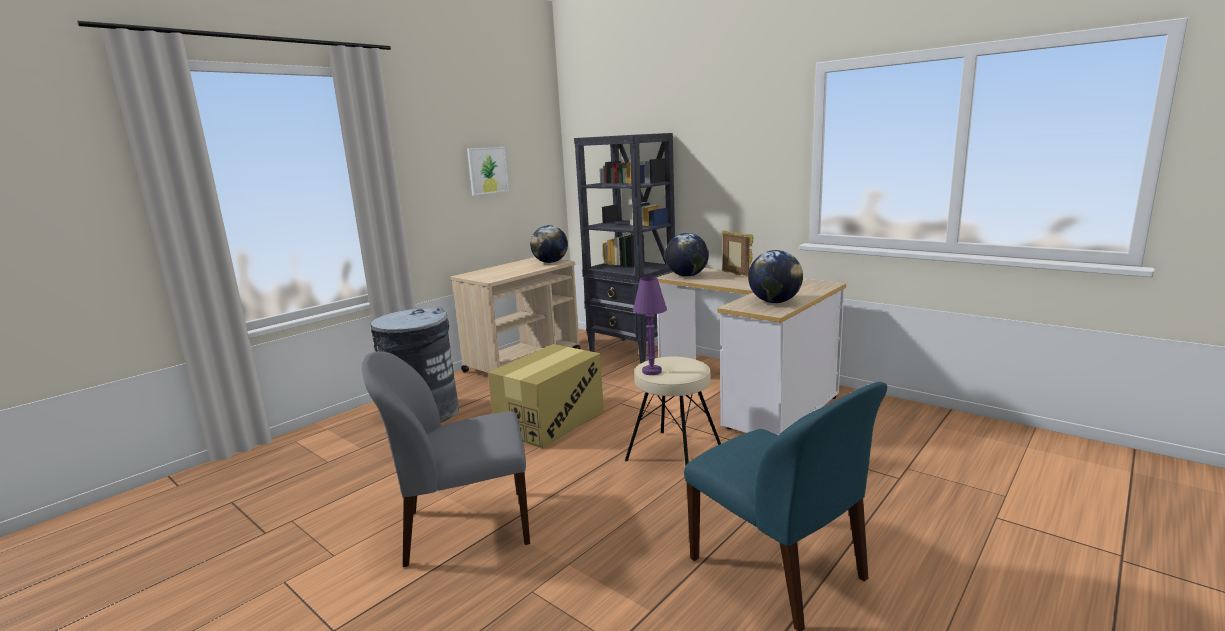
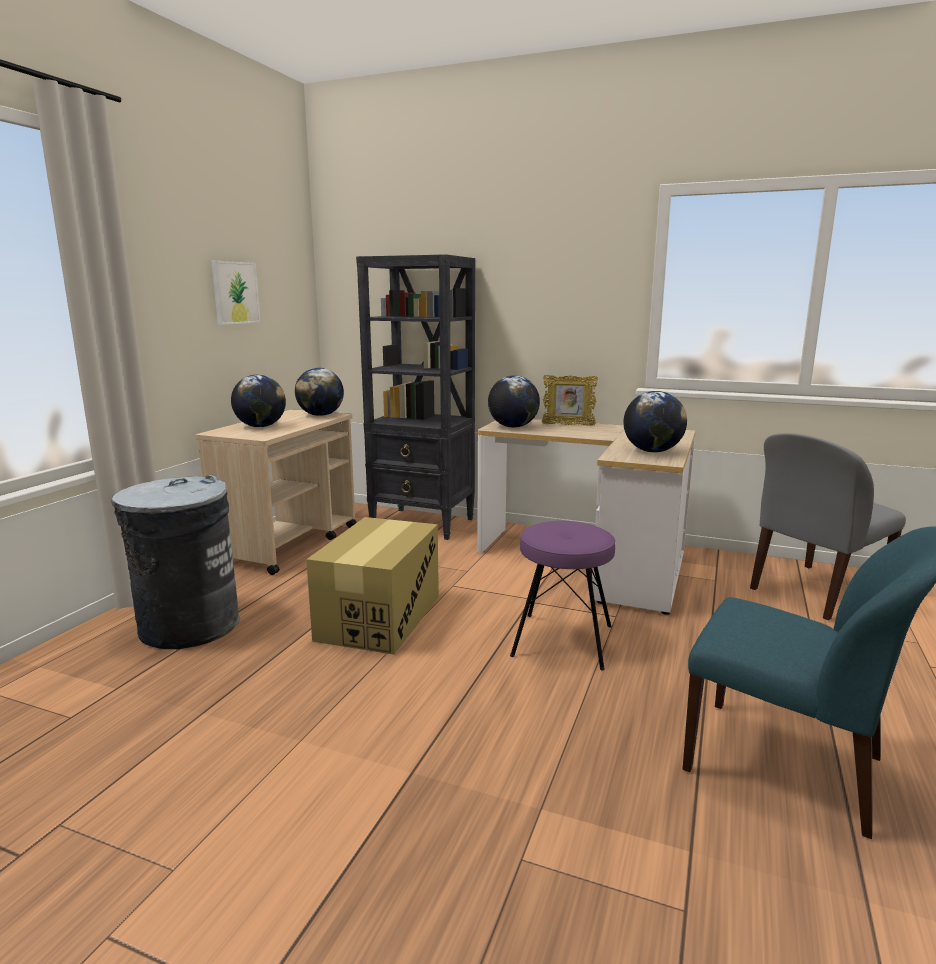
camera: 20 degrees left, 0 degrees up
(463, 527) = (358, 783): grey chair -> grey chair (815, 592)
(498, 271) = (260, 426): none -> globe
(651, 371) = (550, 540): purple table lamp -> none
(674, 454) = (562, 640): beige stool -> purple stool
(736, 275) = (568, 425): picture frame -> picture frame turned 150 degrees clockwise

